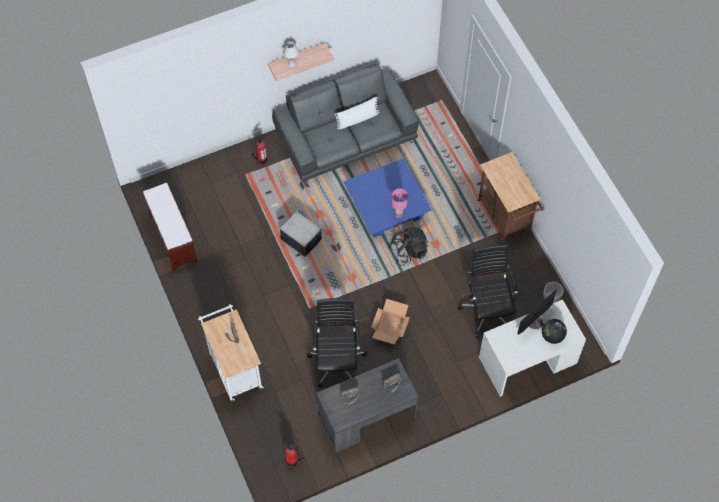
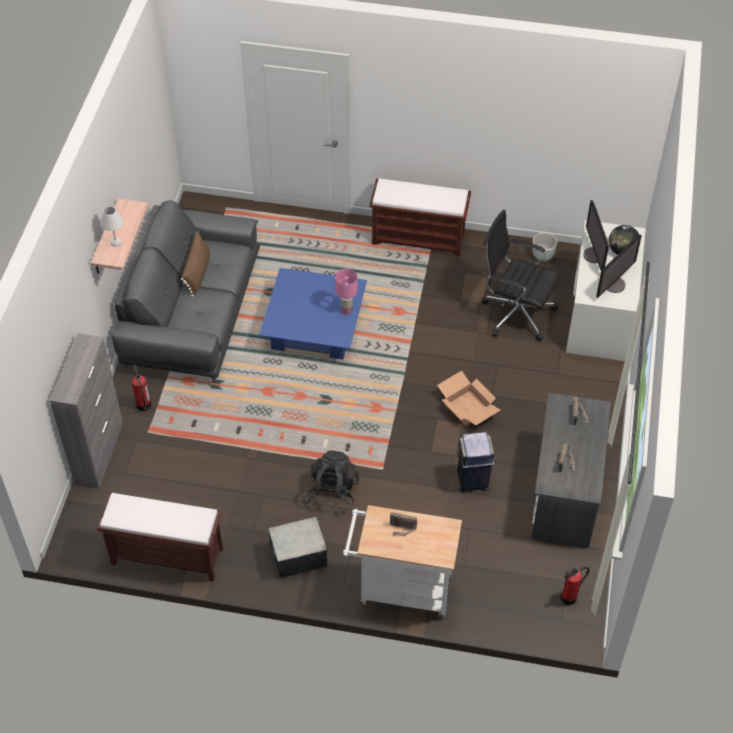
camera: 55 degrees left, 10 degrees down
(214, 161) = (99, 453): none -> grey cabinet
(301, 239) = (285, 427): storage box -> storage box (298, 556)
(337, 361) = (472, 481): black office chair -> blue trash can
(357, 119) = (197, 272): white pillow -> brown pillow
(408, 252) = (388, 339): black backpack -> black backpack (333, 492)
(506, 218) = (419, 238): brown cart -> brown bench
(518, 347) = (614, 284): none -> monitor

